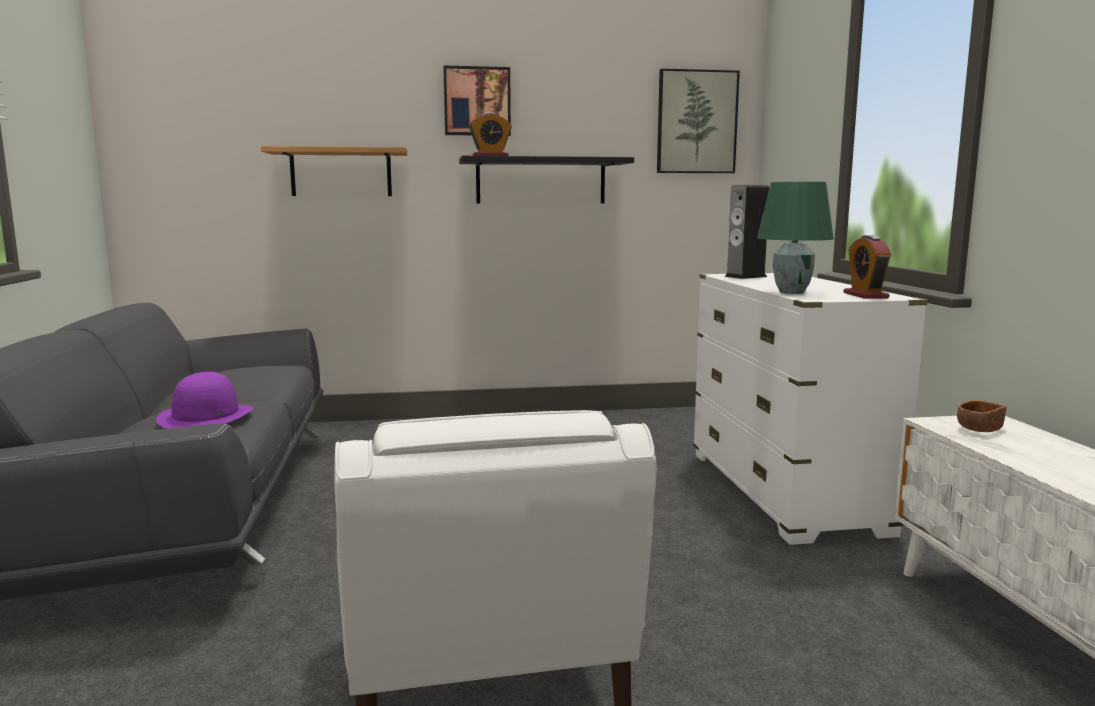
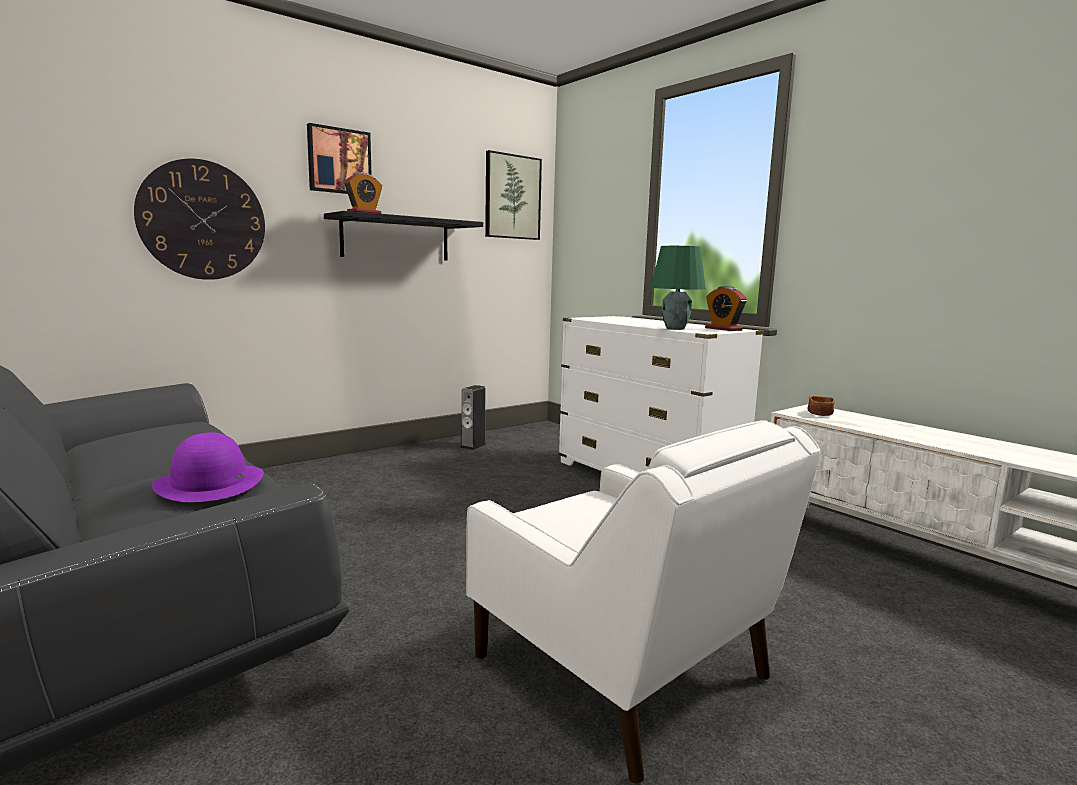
camera: 30 degrees left, 0 degrees up
(341, 173) = (202, 220): shelf -> wall clock
(745, 276) = (602, 319): speaker -> speaker (473, 446)

